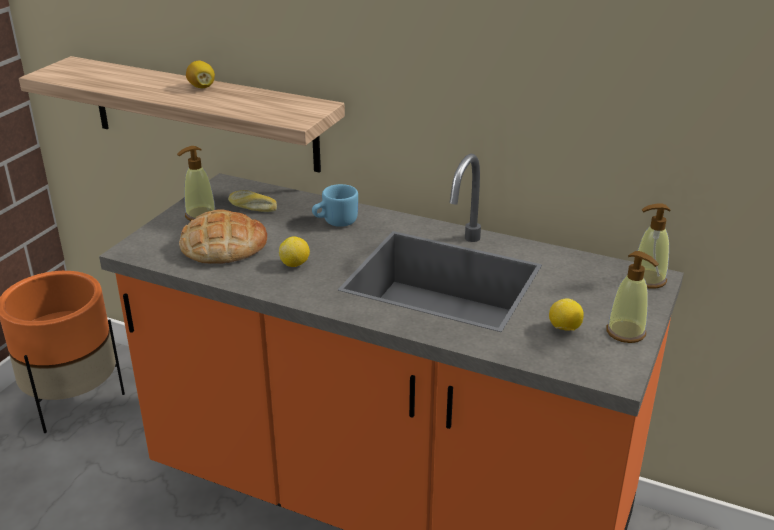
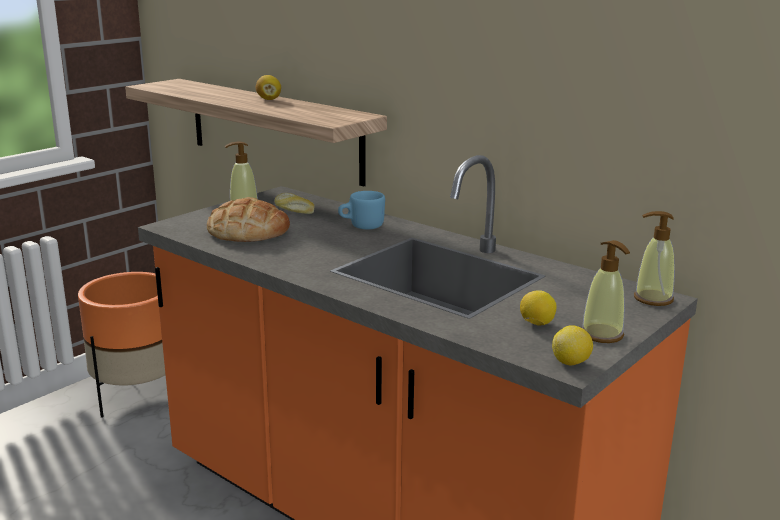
camera: 15 degrees right, 10 degrees down
(295, 264) = (303, 250): lemon -> lemon (571, 362)

